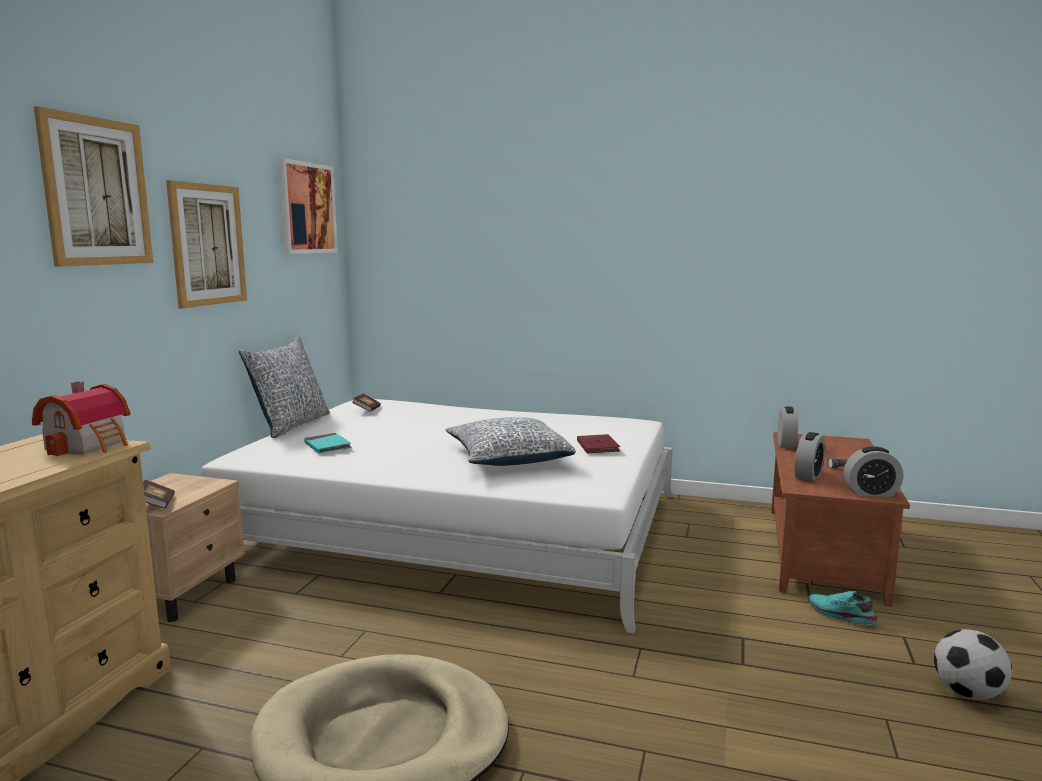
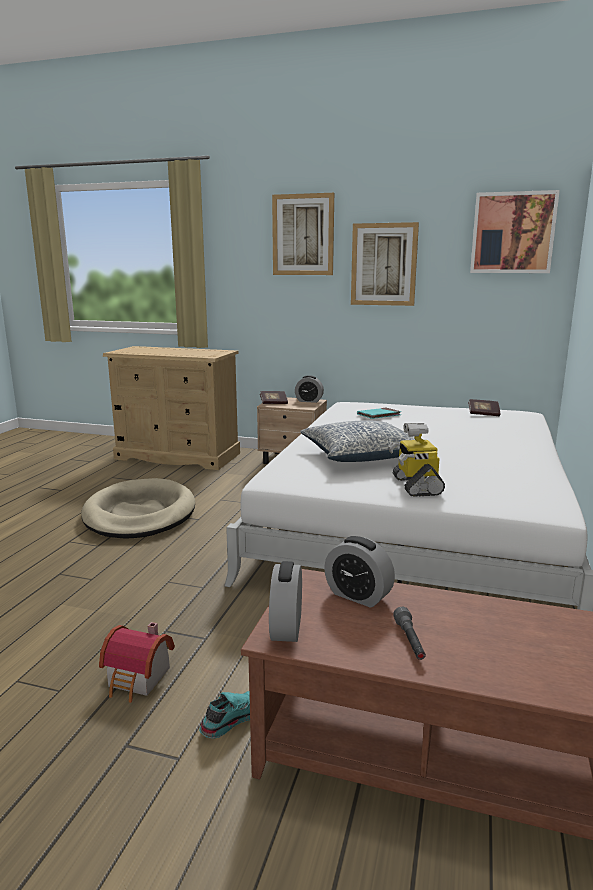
camera: 90 degrees right, 5 degrees up
(91, 445) = (211, 354): toy house -> toy house (138, 679)
(290, 425) = (431, 405): pillow -> none
(597, 447) = (415, 485): red book -> toy robot
(786, 444) = (527, 610): alarm clock -> alarm clock (309, 401)
(967, 693) = (60, 767): football -> none

